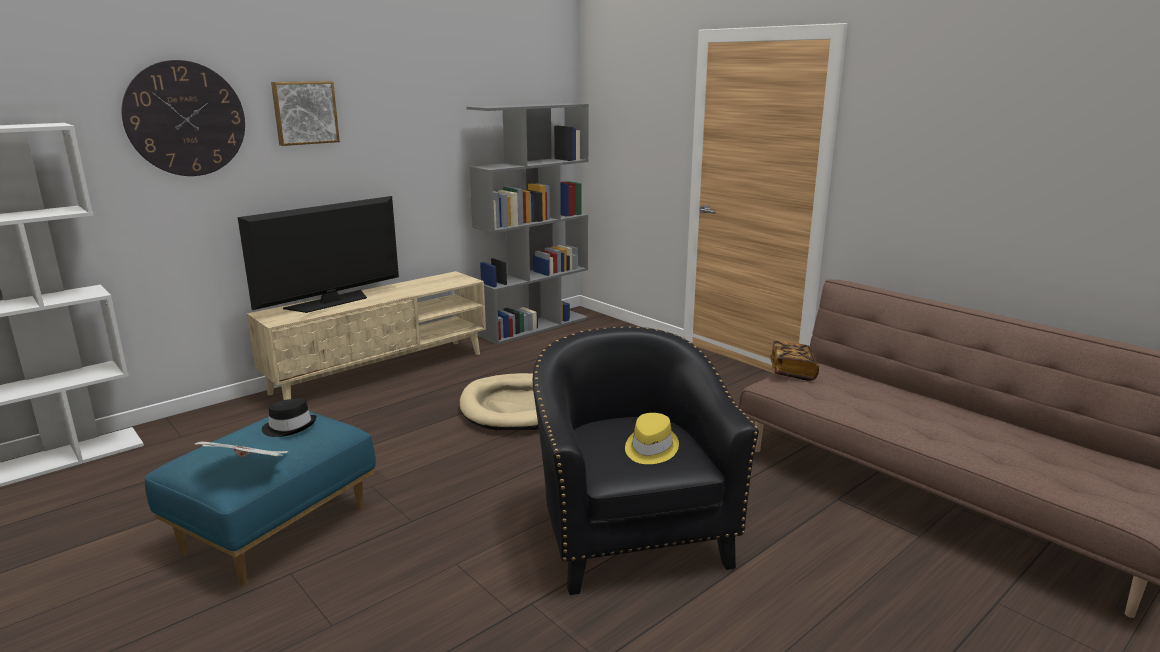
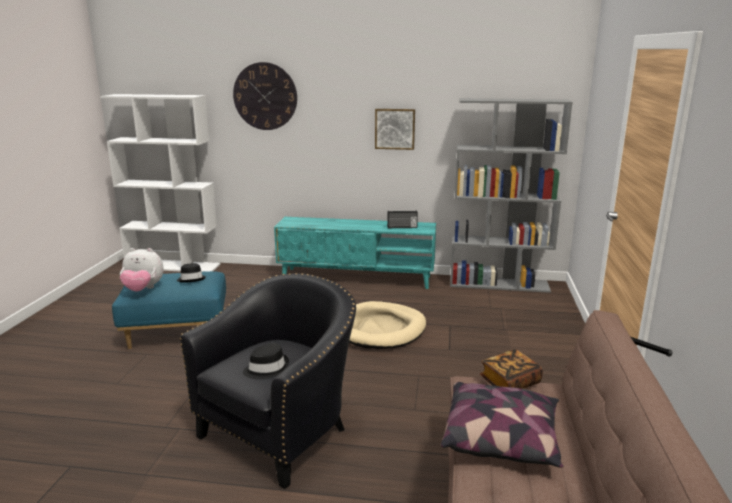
camera: 50 degrees right, 0 degrees up
(248, 468) = (143, 289): newspaper -> plush toy
(305, 112) = (335, 96): picture -> picture (395, 128)
(330, 302) = (328, 222): television -> none
(381, 372) = (357, 278): beige tv stand -> turquoise tv stand
(434, 284) = (402, 227): none -> radio
(650, 449) = (266, 369): yellow hat -> black hat
(868, 406) = (501, 438): none -> pillow

